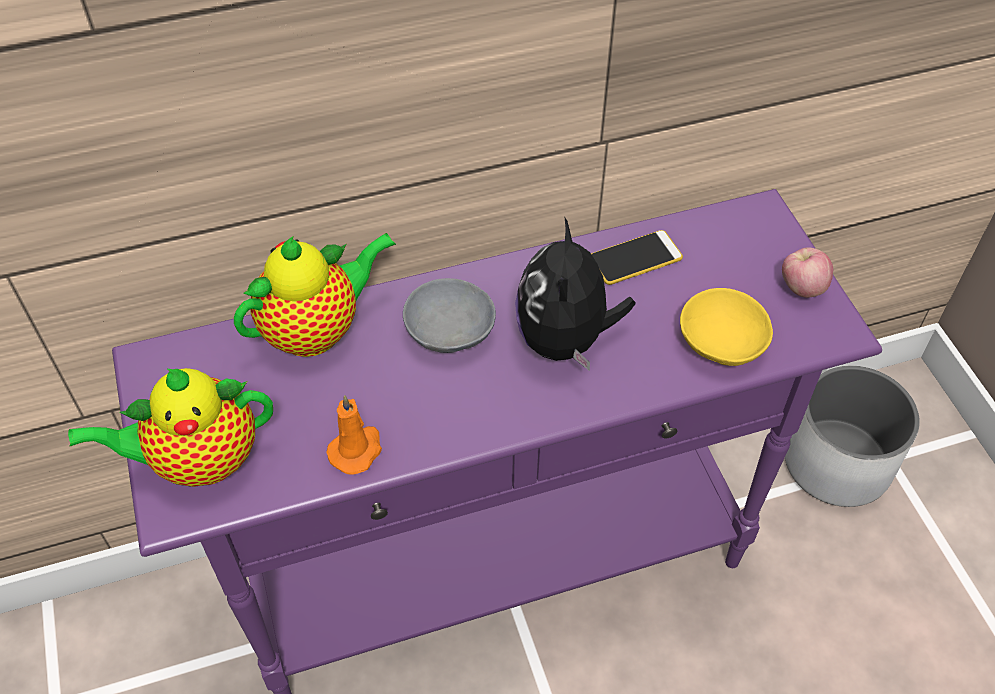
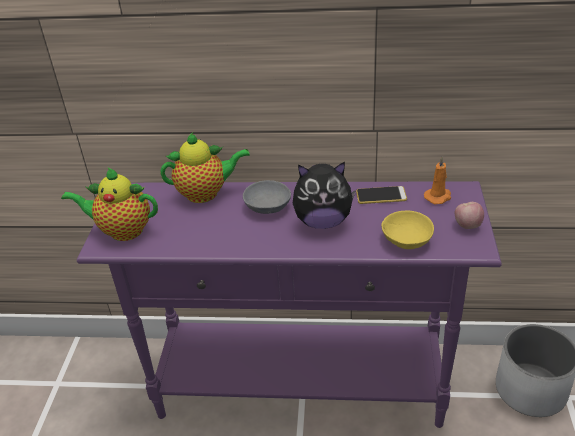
camera: 25 degrees right, 15 degrees down
(357, 449) = (194, 242): orange candle -> orange candle (438, 197)
(565, 340) = (323, 222): plush toy -> plush toy turned 120 degrees counterclockwise

